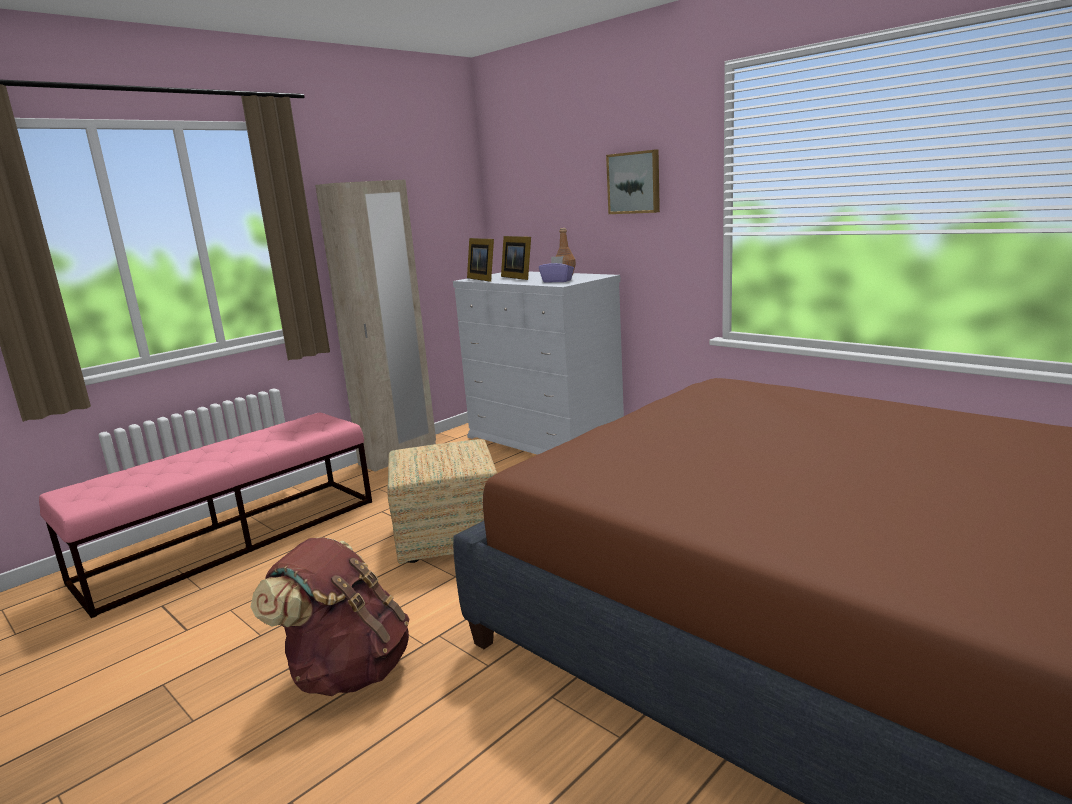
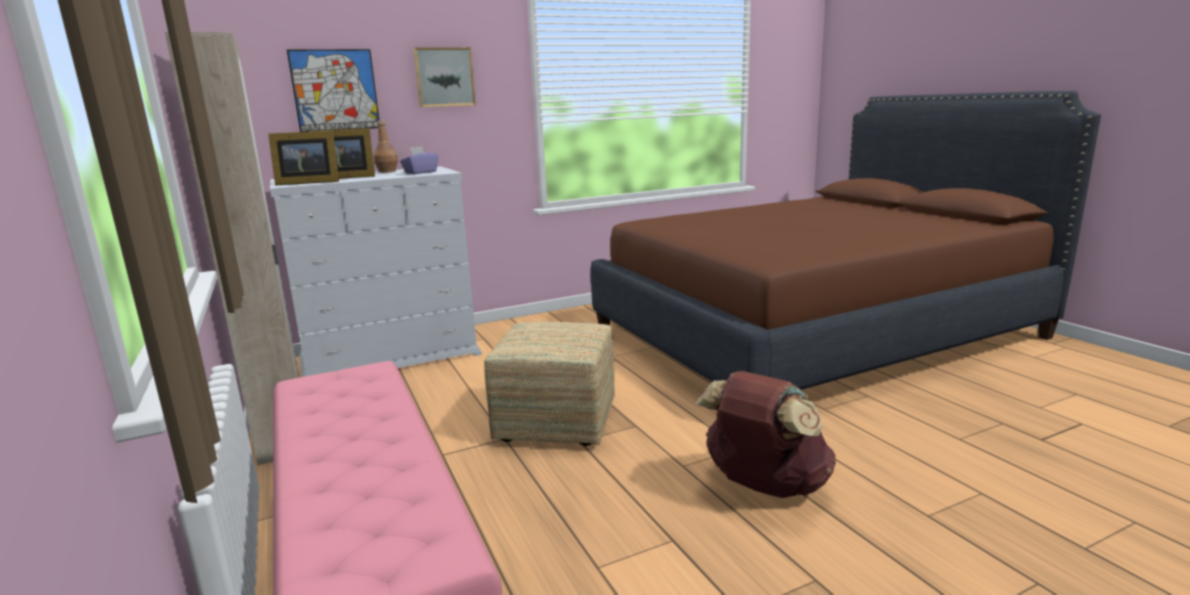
camera: 70 degrees left, 0 degrees up
(554, 198) = (335, 90): none -> picture

